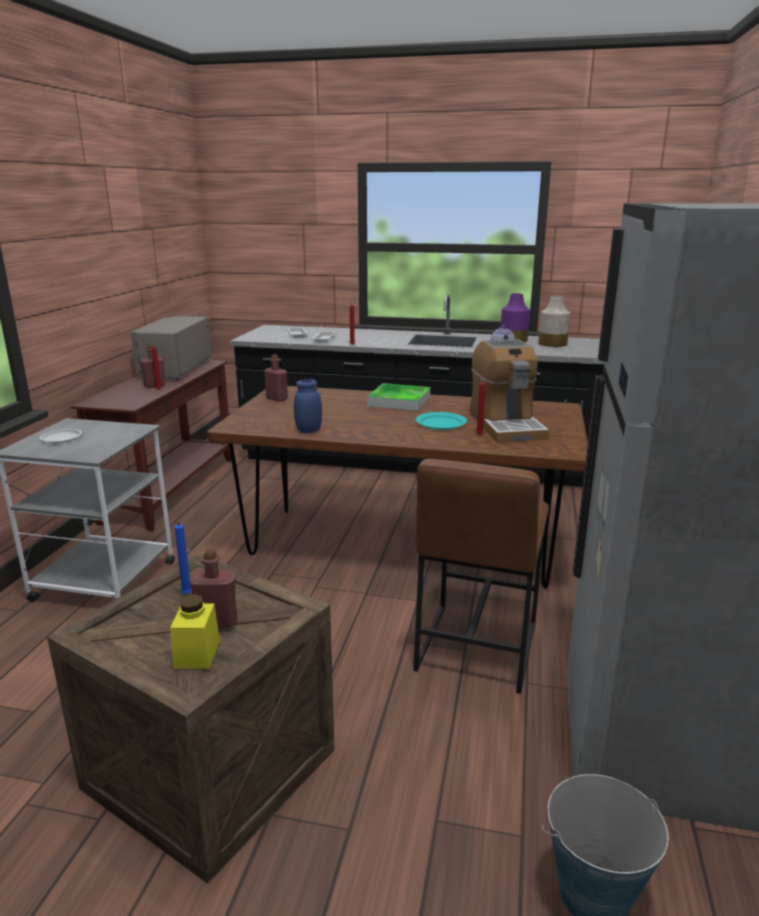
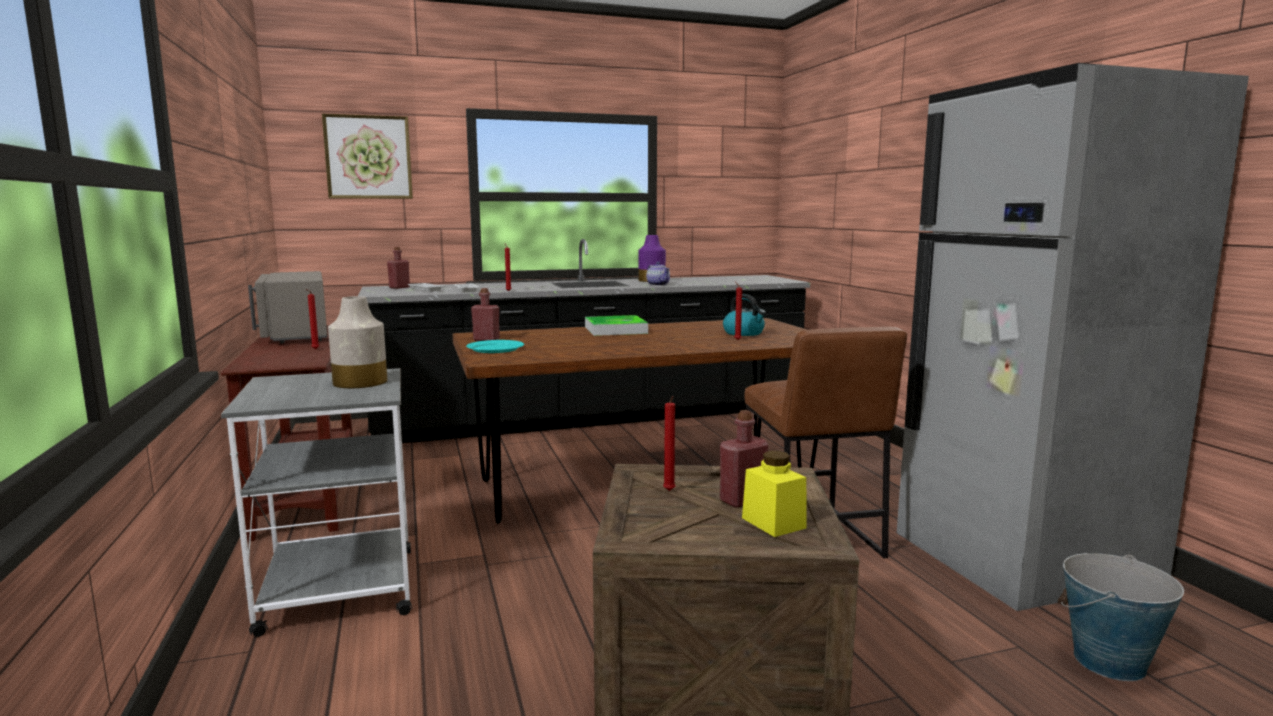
camera: 30 degrees left, 10 degrees down
(61, 438) = (294, 390): white plate -> none
(155, 386) = (302, 347): red bottle -> red bottle (399, 287)
(185, 595) = (669, 491): blue candle -> red candle
(276, 211) = (368, 157): none -> picture
(308, 430) = (578, 354): blue jar -> none
(440, 423) = (688, 337): turquoise plate -> turquoise plate (495, 349)
(506, 425) = (744, 333): coffee machine -> kettle
(553, 343) = (690, 280): beige vase -> beige vase (361, 382)

